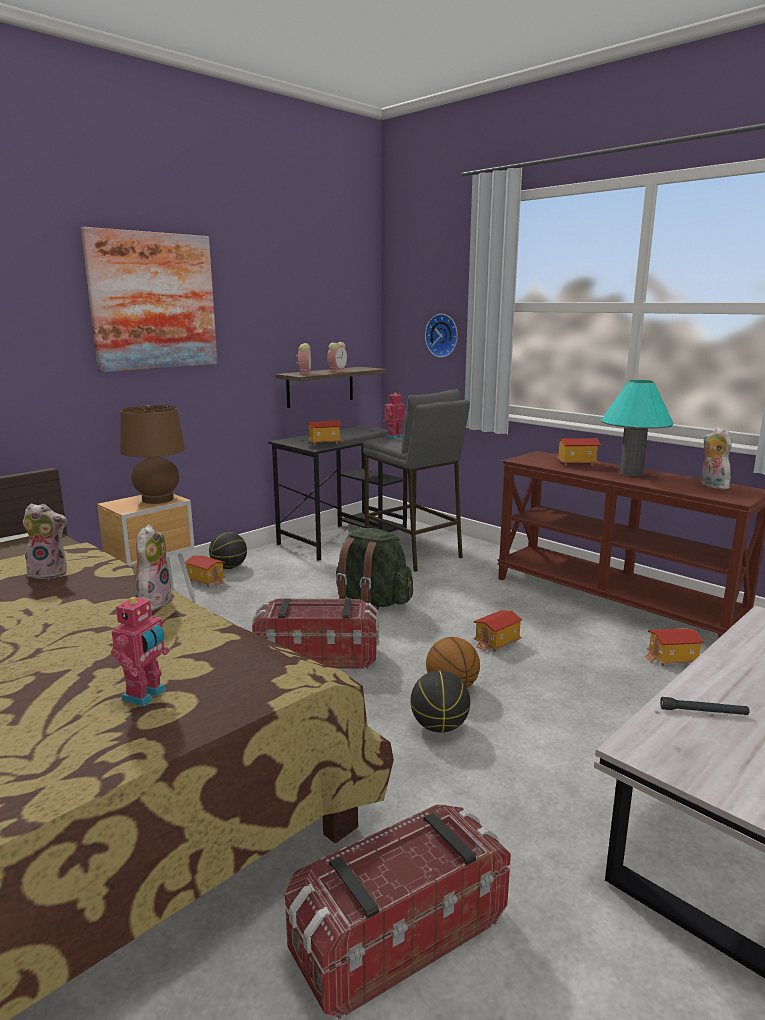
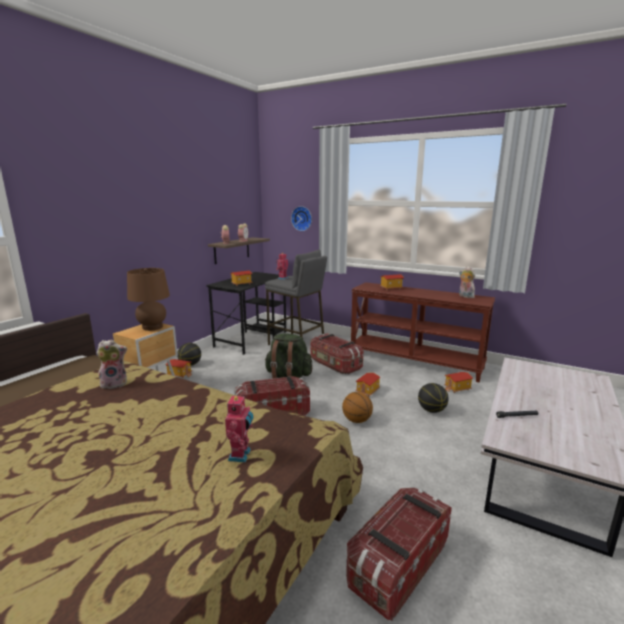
camera: 15 degrees left, 0 degrees up
(153, 301) = (137, 202): picture -> none
(153, 601) = (199, 394): plush toy -> none
(439, 726) = (361, 443): basketball -> basketball (431, 410)
(461, 592) = (334, 365): none -> storage box
(631, 473) = (422, 292): turquoise table lamp -> none

